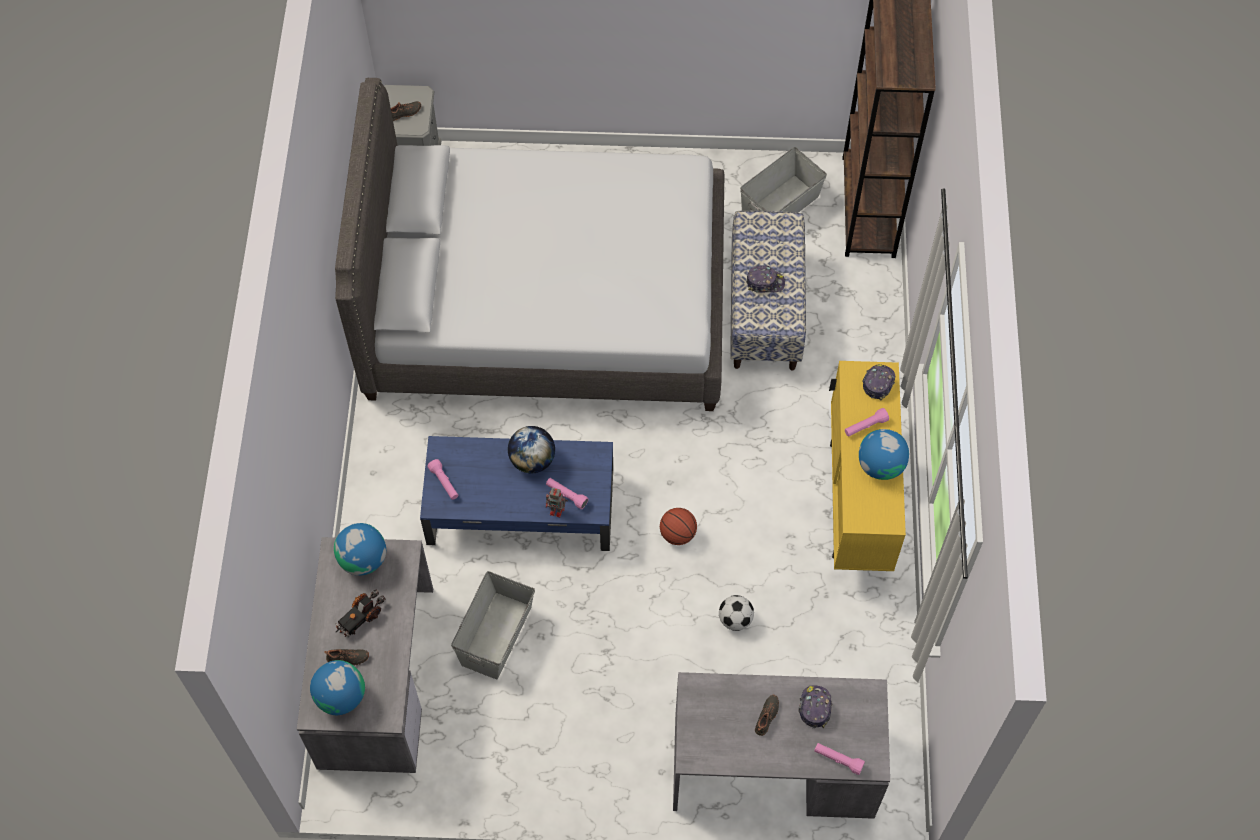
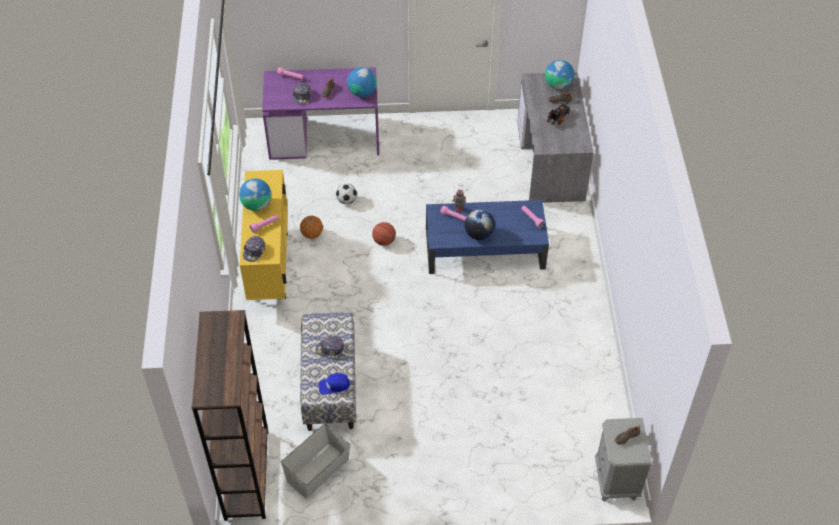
camera: 175 degrees right, 10 degrees down
(363, 559) = (565, 143): globe -> globe (362, 92)
(497, 635) = (486, 184): grey storage box -> none
(546, 304) = (491, 378): grey bed -> none
(760, 233) = (334, 385): none -> blue cap
(771, 767) = (325, 137): grey desk -> purple desk
(792, 556) = (312, 234): none -> basketball

